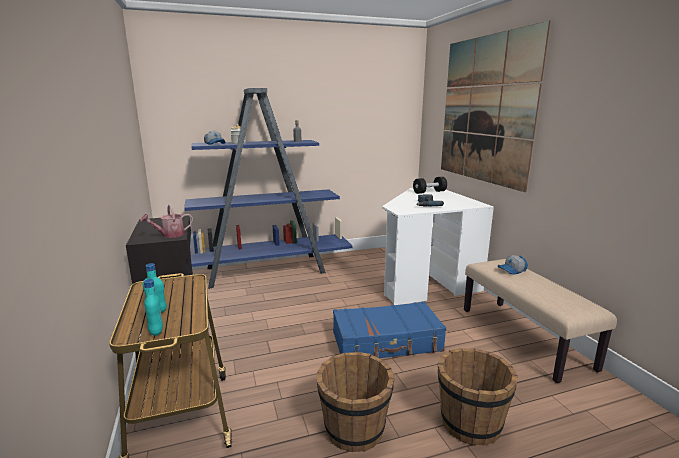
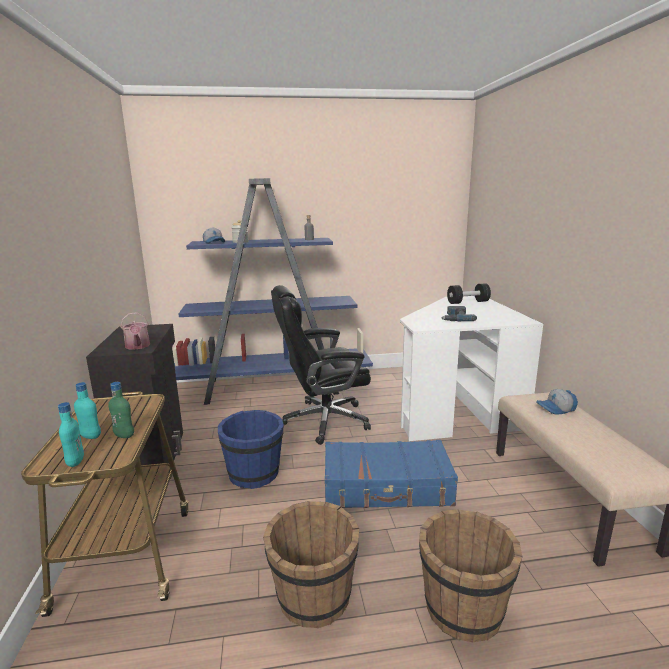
camera: 10 degrees right, 0 degrees up
(170, 235) = (138, 346): watering can -> watering can turned 90 degrees counterclockwise
(188, 308) = (124, 435): none -> green bottle
(273, 341) = (254, 474): none -> blue bucket
(319, 295) = (323, 421): none -> black office chair
(485, 110) = (537, 201): picture -> none

